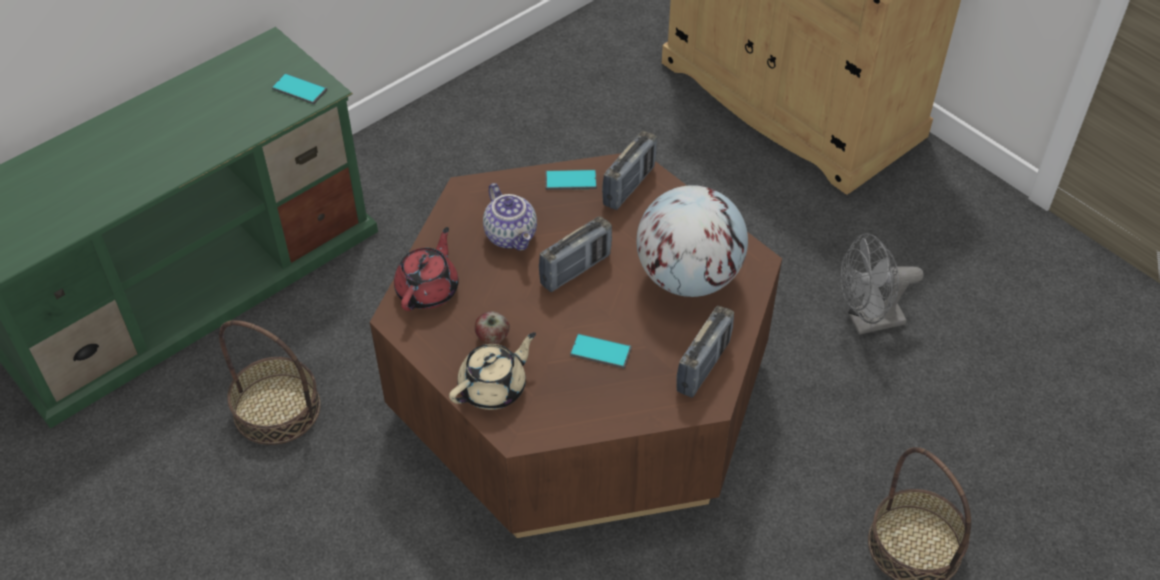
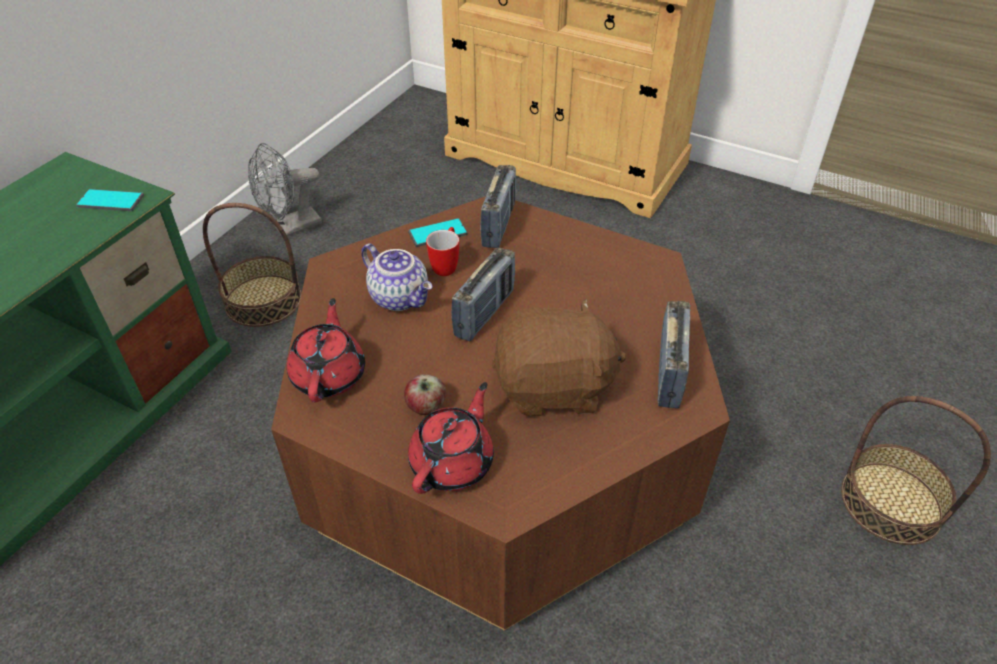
camera: 20 degrees left, 5 degrees down
(277, 408) = (172, 568): basket -> basket (263, 300)
(494, 387) = (453, 462): beige teapot -> red teapot
(564, 215) = (446, 265): none -> mug
(601, 351) = (554, 388): phone -> brown plush toy
(688, 277) = (602, 292): globe -> none
(867, 322) = (727, 313): grey fan -> grey fan (291, 228)

